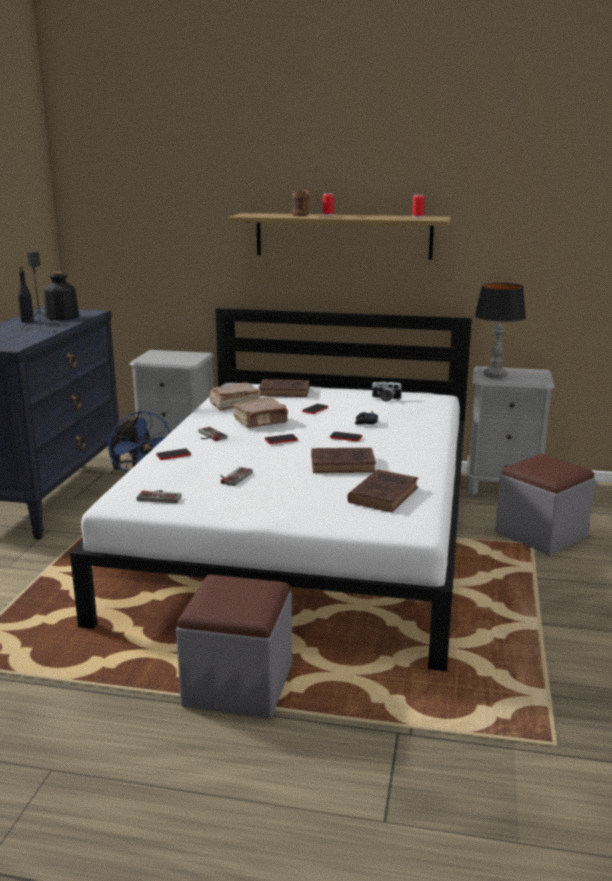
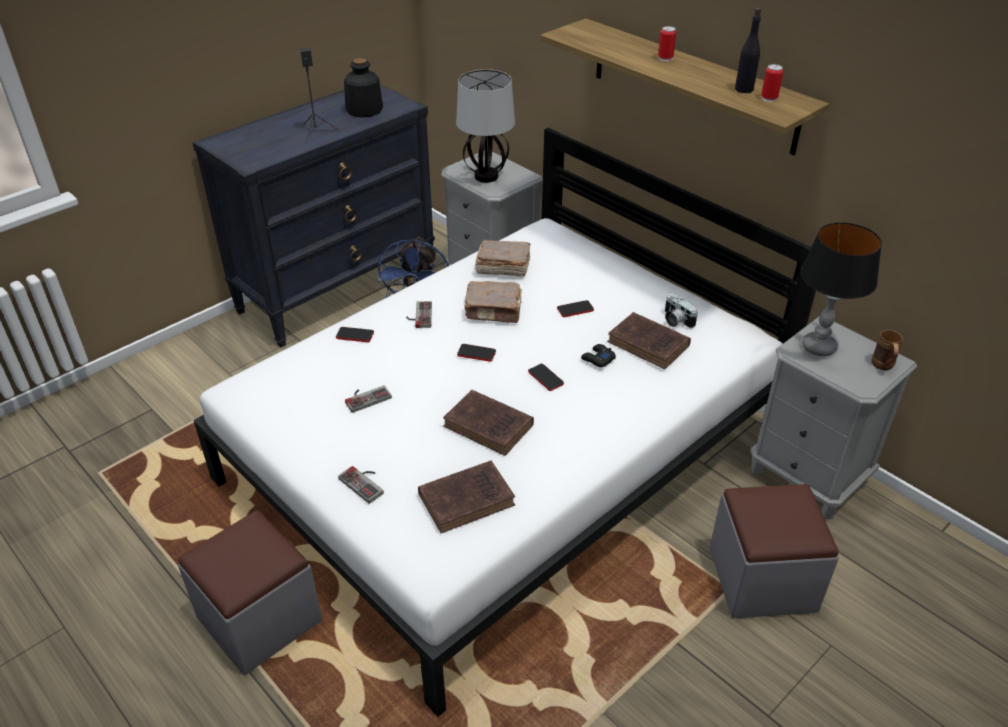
camera: 35 degrees right, 20 degrees up
(27, 321) = (324, 110): black bottle -> black bottle (743, 89)
(160, 496) = (276, 399): game controller -> game controller (365, 482)
(171, 359) = (485, 177): none -> table lamp
(286, 392) = (581, 262): brown book -> brown book (650, 345)
(301, 215) = (630, 52): brown mug -> brown mug (883, 367)

